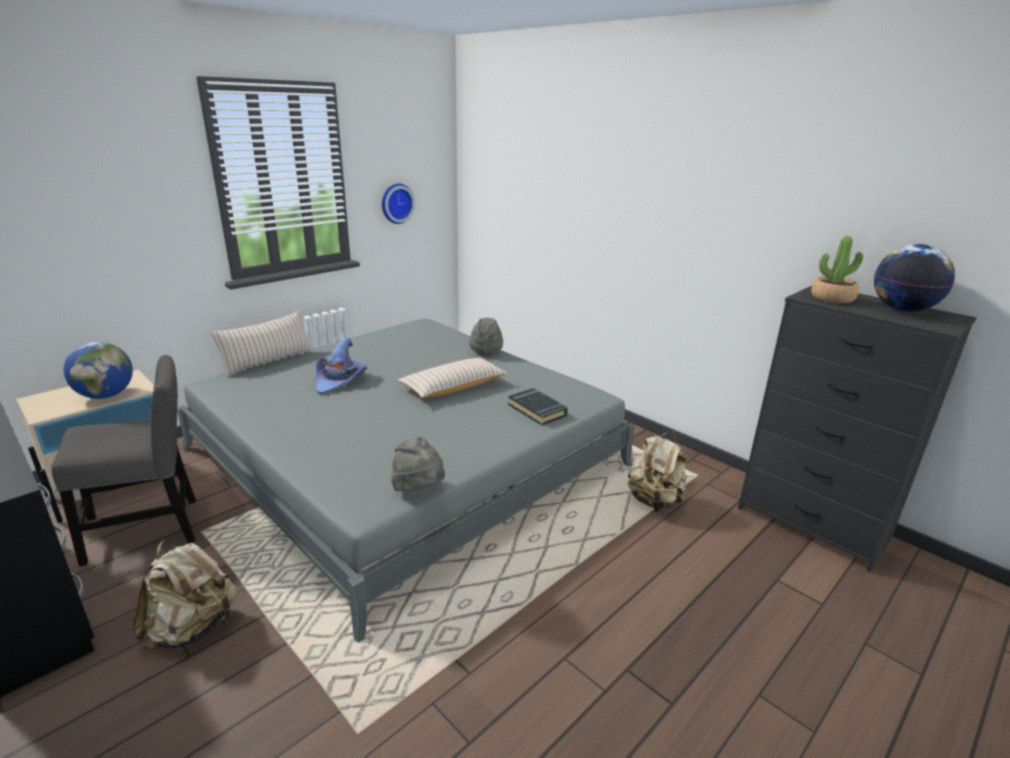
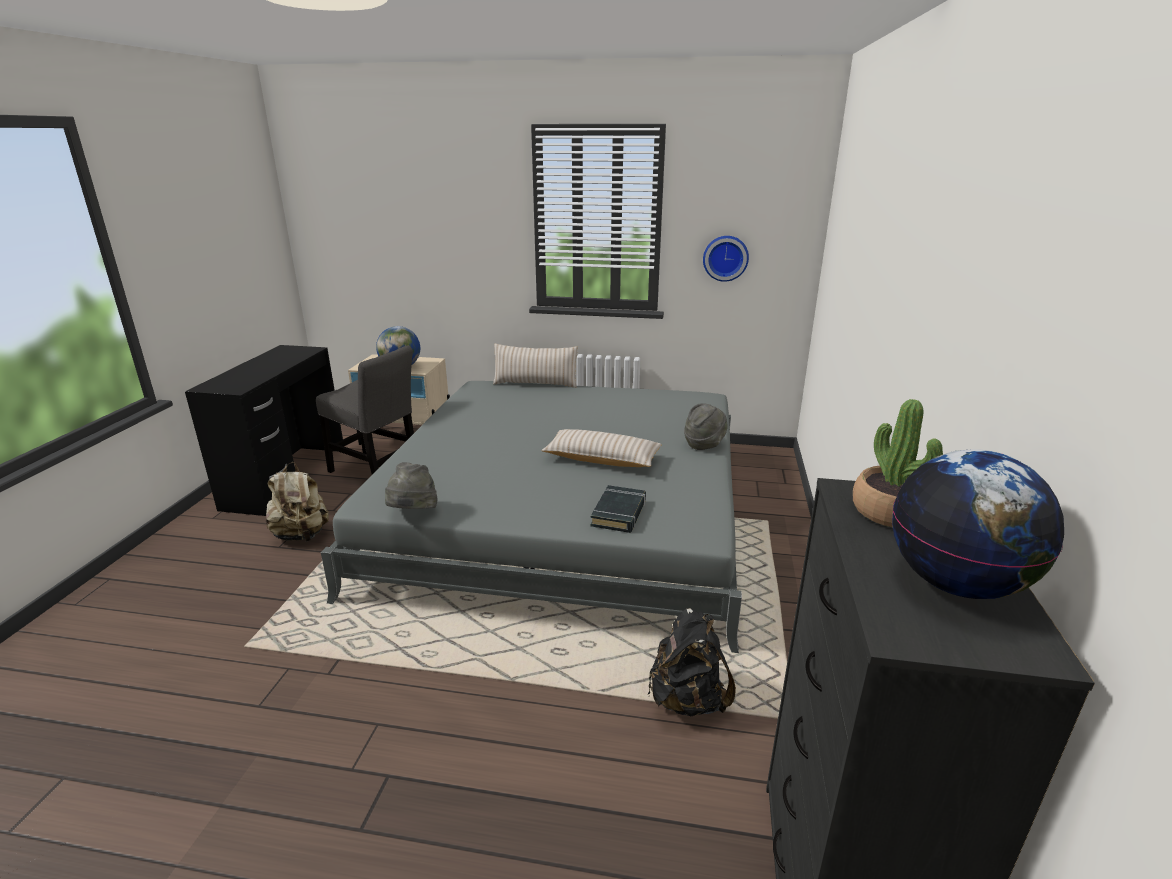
camera: 55 degrees right, 0 degrees up
(340, 380) = (541, 416): purple hat -> none
(654, 501) = (687, 699): beige backpack -> black backpack

